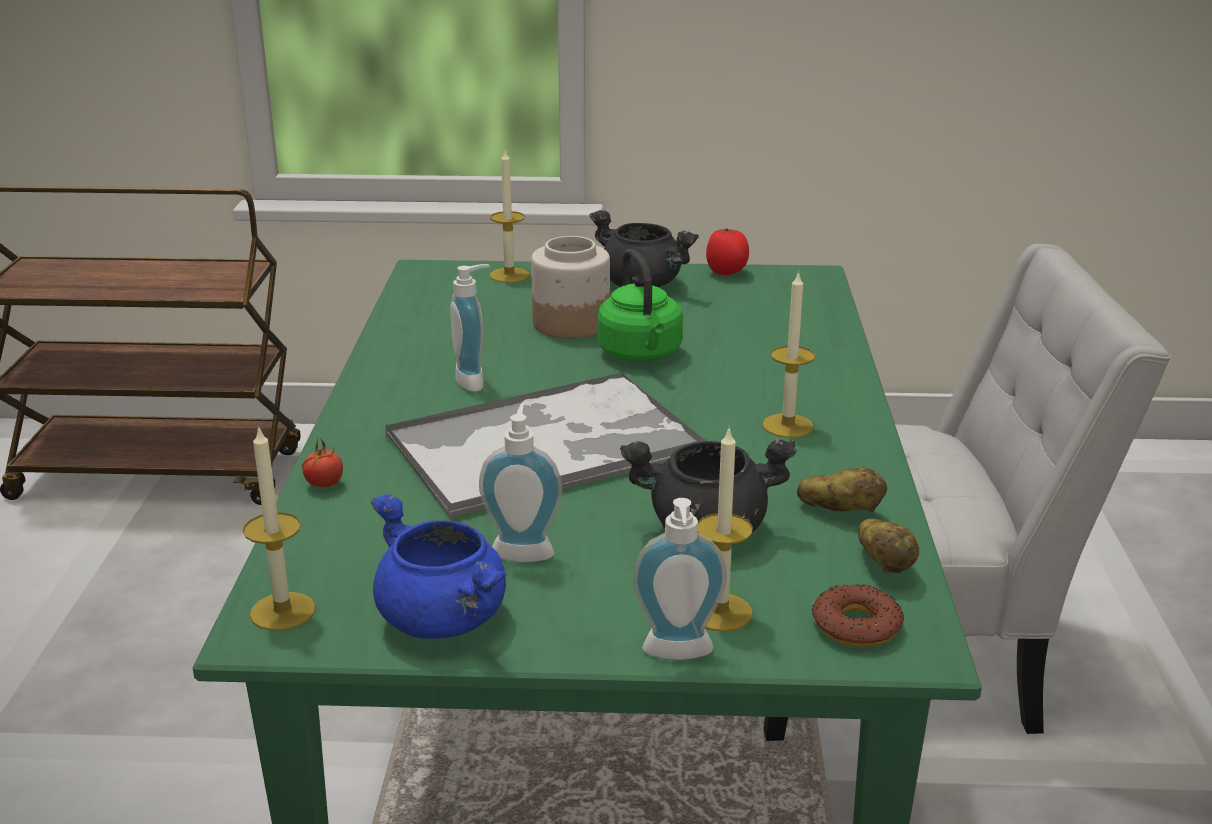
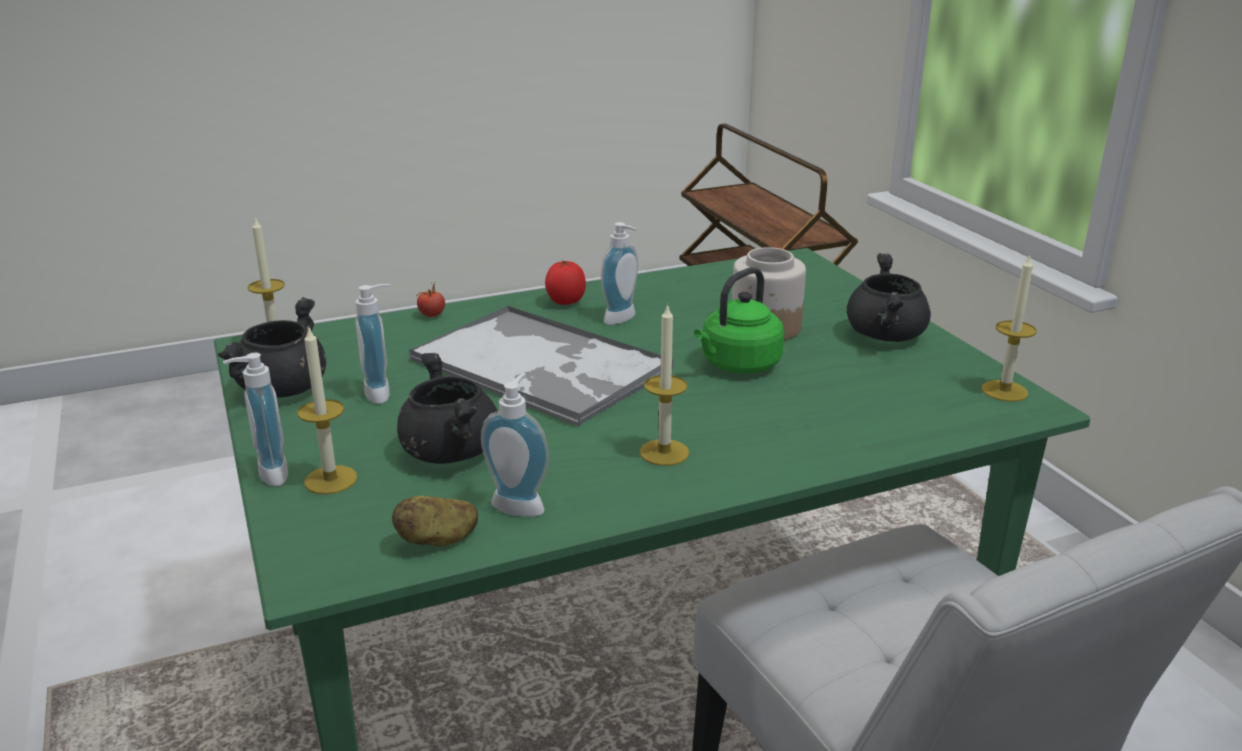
camera: 65 degrees right, 0 degrees up
(446, 620) = (283, 390): blue cooking pot -> black cooking pot
(509, 275) = (830, 286): candle -> candle (1004, 391)
(726, 273) = (971, 364): tomato -> tomato (565, 303)
(840, 511) = (520, 504): potato -> soap dispenser
(856, 625) = (334, 541): donut -> none

